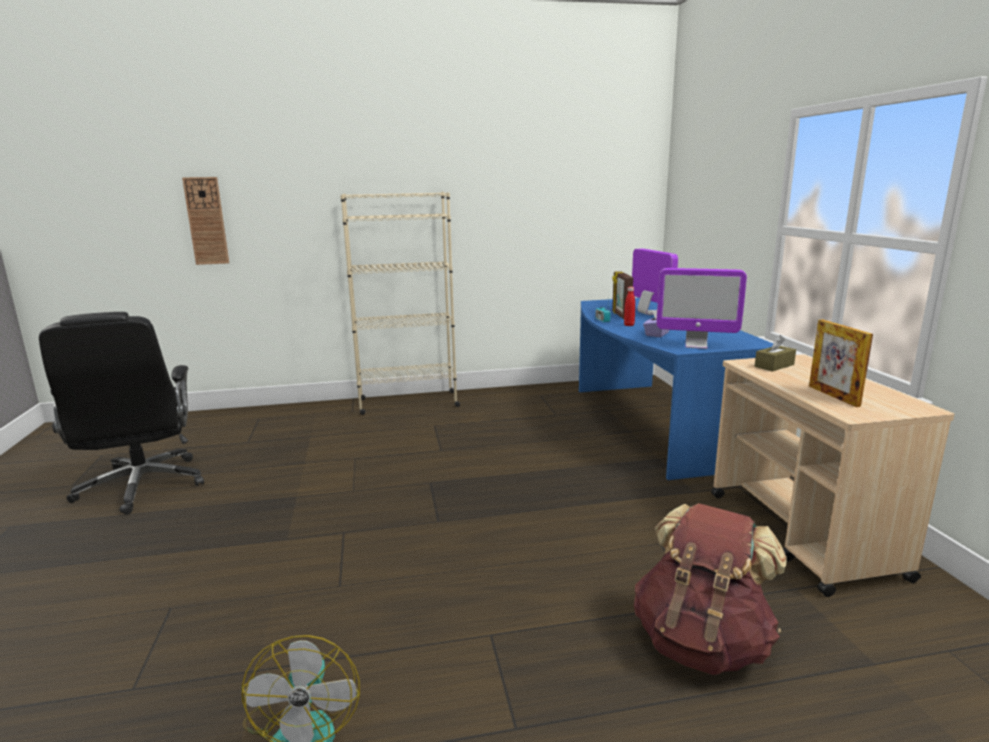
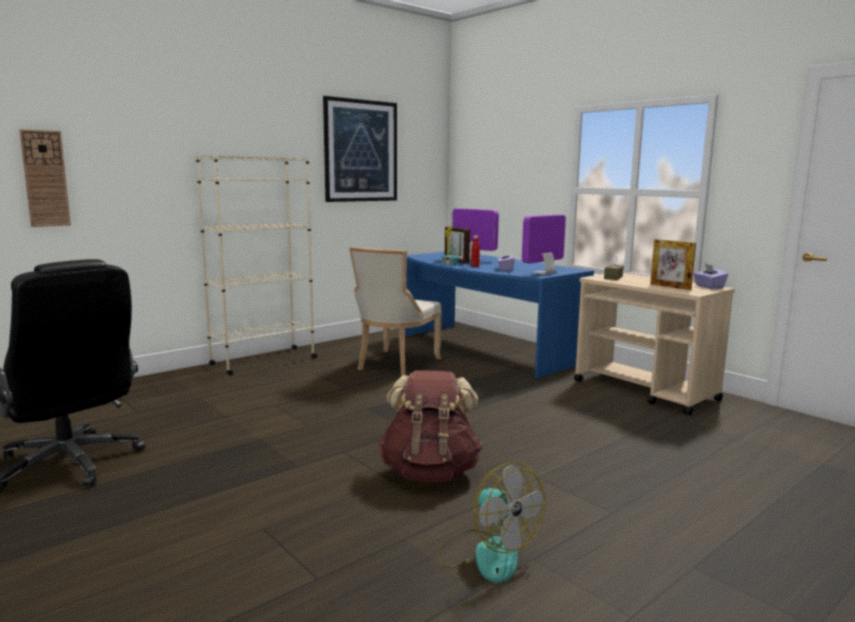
camera: 30 degrees left, 5 degrees down
(524, 429) = (395, 365): none -> beige chair
(539, 179) = (361, 151): none -> picture
(696, 345) = (543, 273): monitor -> monitor turned 150 degrees clockwise
(702, 642) = (656, 449): brown backpack -> brown backpack (430, 472)
(906, 404) = (708, 287): none -> purple tissue box

